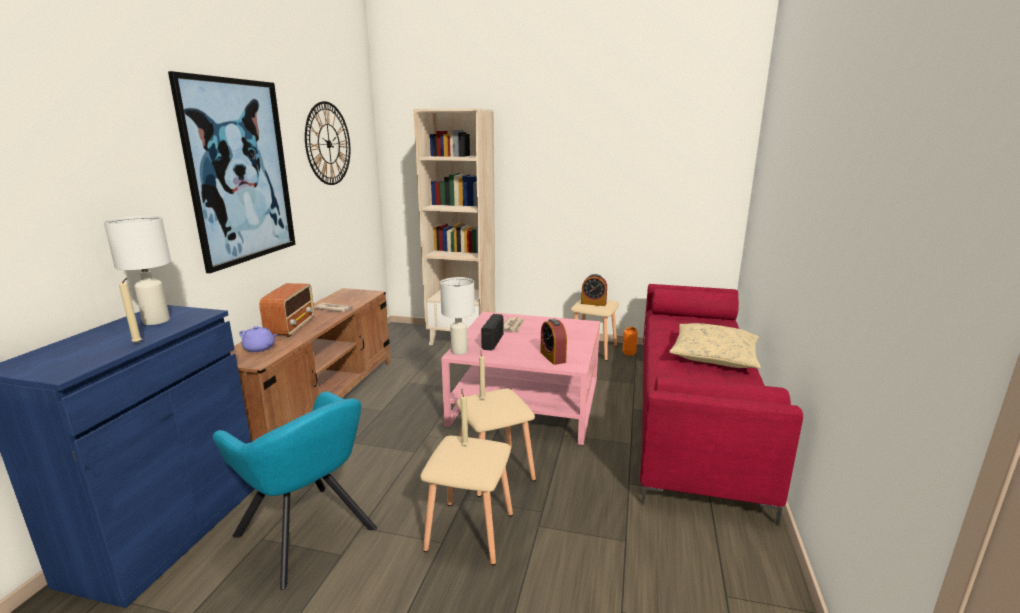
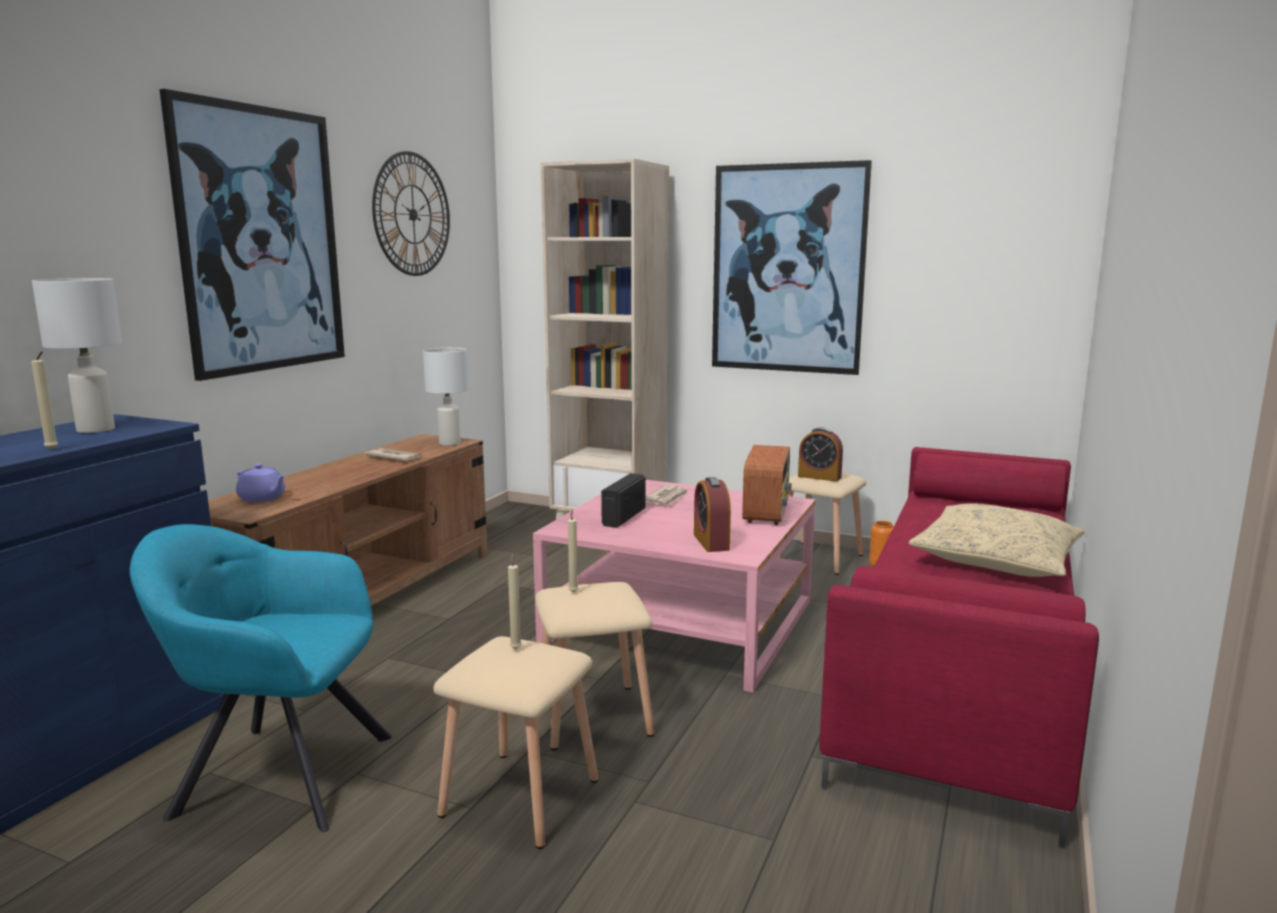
camera: 10 degrees right, 5 degrees down
(291, 327) = (321, 476): radio -> radio (766, 511)
(308, 534) = (277, 774): turquoise armchair -> turquoise armchair turned 135 degrees clockwise
(459, 351) = (564, 526): white table lamp -> white table lamp (449, 443)
(569, 176) = (787, 269): none -> picture

